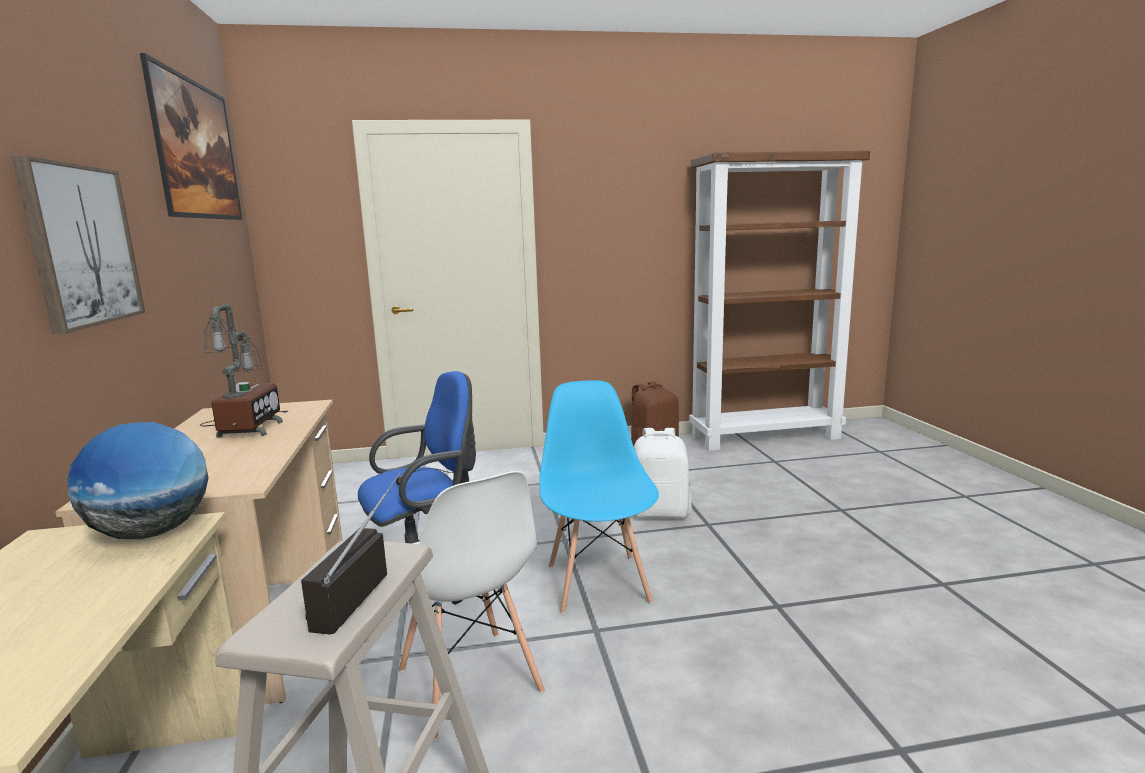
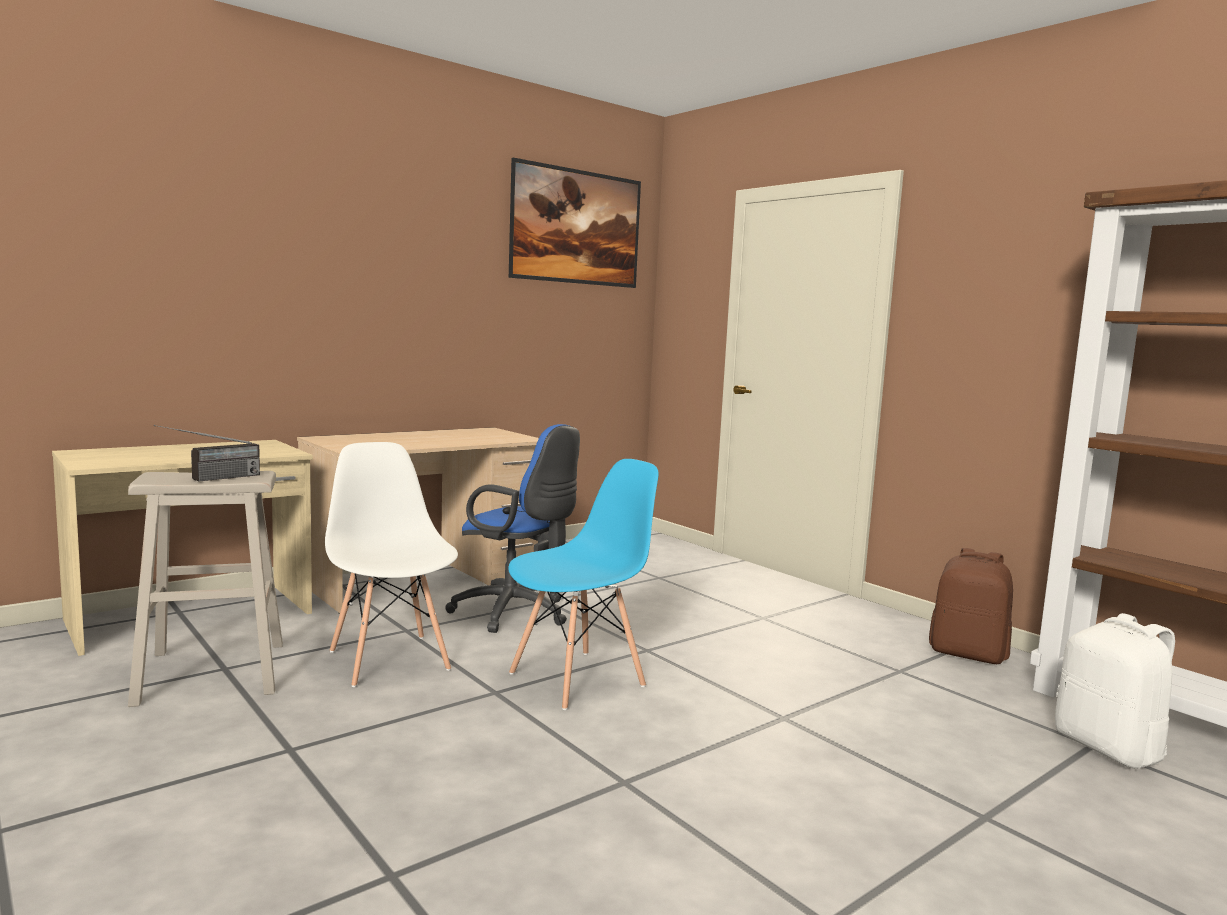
camera: 60 degrees right, 5 degrees down
(81, 245) = (389, 289): picture -> none
(152, 533) = (277, 451): globe -> none
(248, 426) = (462, 437): table lamp -> none
(362, 586) = (210, 479): radio -> radio turned 150 degrees clockwise
(469, 682) = (390, 659): white chair -> white chair turned 120 degrees clockwise
(660, 513) = (774, 686): white backpack -> white backpack (1110, 748)

